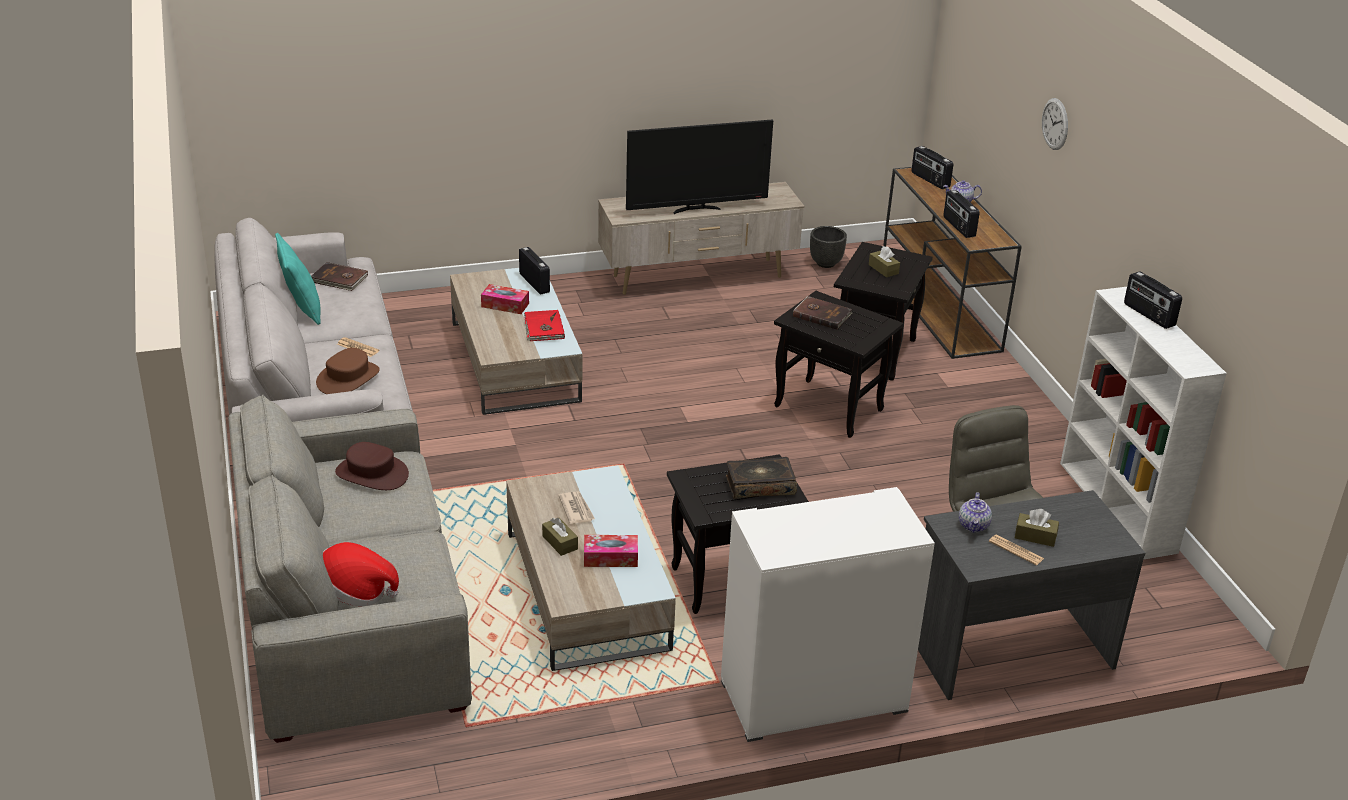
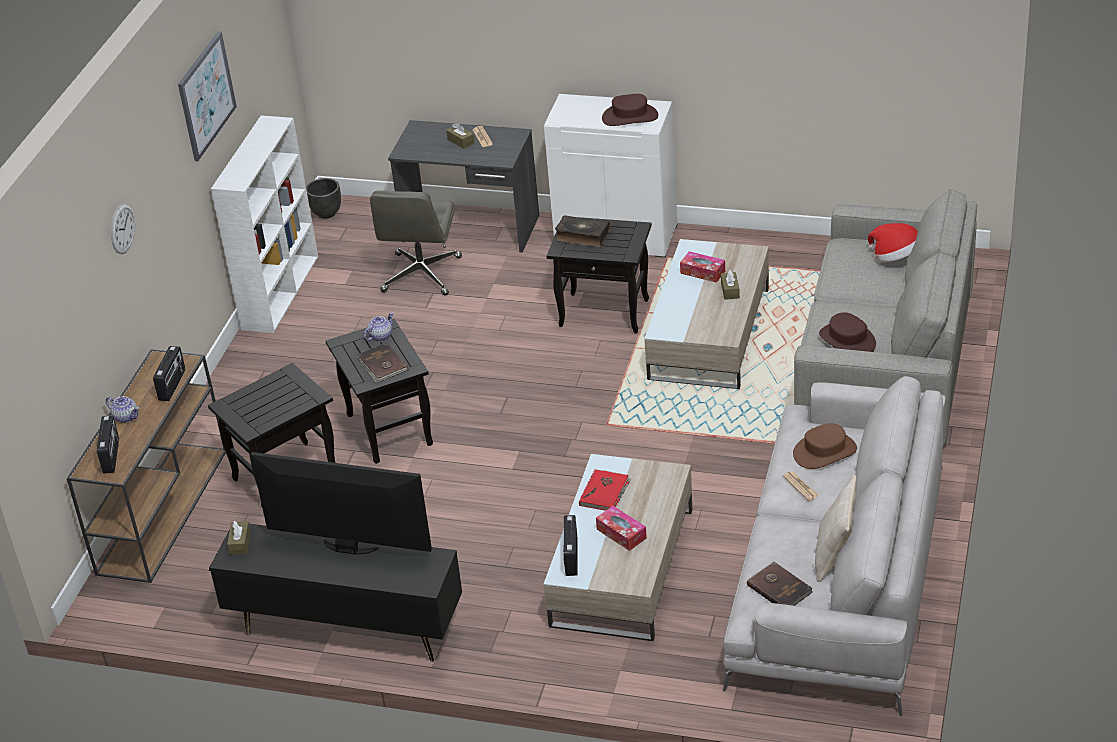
camera: 145 degrees left, 5 degrees up
(301, 308) = (835, 555): turquoise pillow -> beige pillow
(576, 509) = (701, 311): newspaper -> none
(697, 277) = (347, 630): beige tv stand -> black tv stand
(795, 528) = (630, 117): none -> brown hat
(826, 263) = (194, 609): black planter -> black planter (326, 213)
(883, 269) = (270, 401): brown tissue box -> brown tissue box (240, 543)
(974, 526) = (489, 155): teapot -> teapot (380, 336)
(1148, 315) = (241, 163): radio -> none
(1181, 212) = (206, 95): none -> picture

